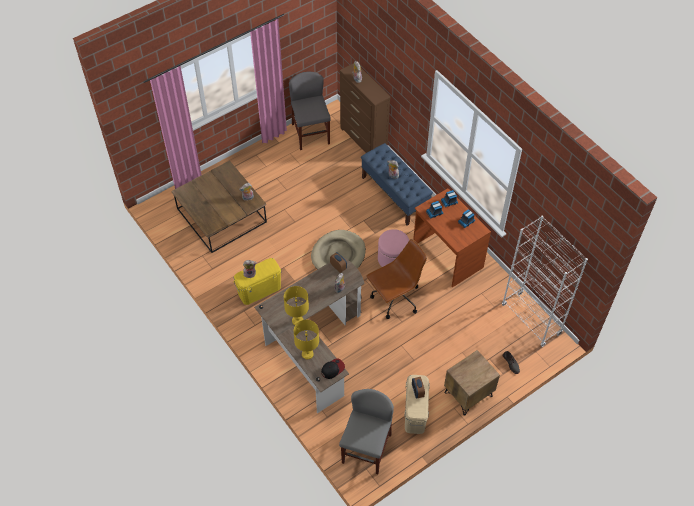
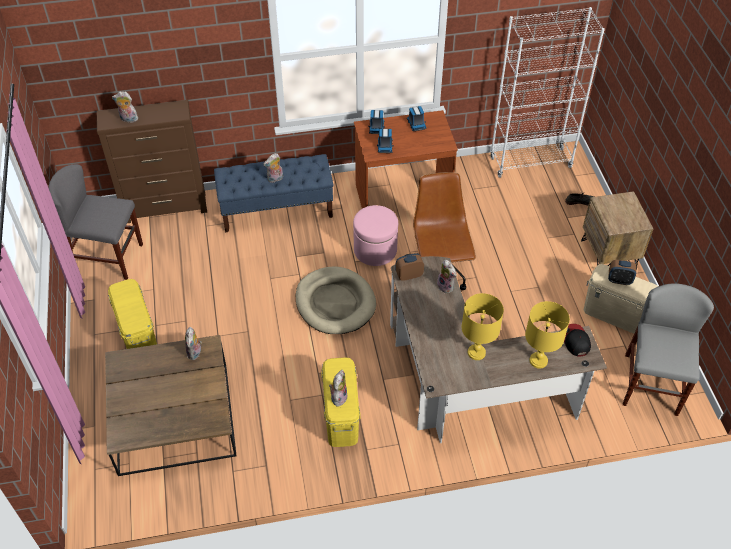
camera: 65 degrees left, 5 degrees down
(265, 174) = (138, 336): none -> yellow storage box
(366, 449) = (651, 384): grey chair -> grey chair turned 60 degrees clockwise

